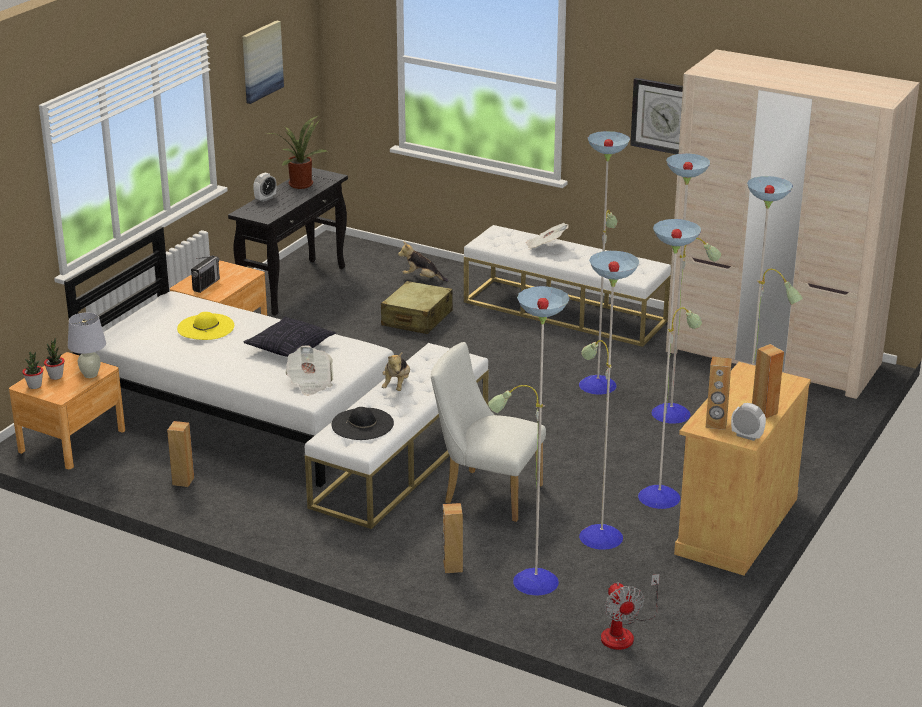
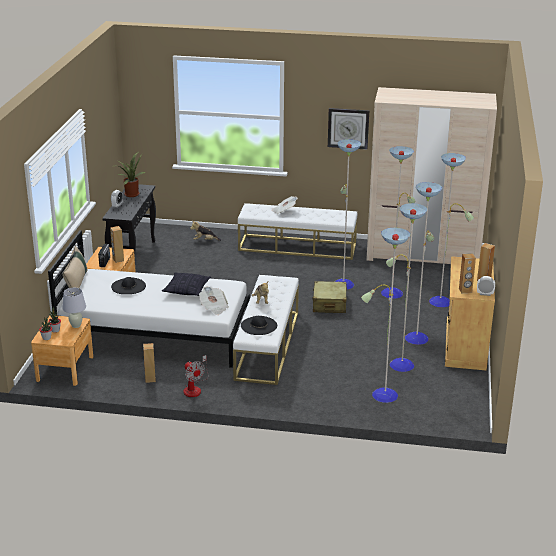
camera: 20 degrees left, 0 degrees up
(135, 310) = (76, 283): none -> beige pillow
(206, 327) = (128, 286): yellow hat -> black hat
(261, 61) = (101, 122): picture -> none
(417, 319) = (218, 264): beige suitcase -> beige suitcase (329, 304)
(452, 567) = (336, 396): brown speaker -> brown speaker (118, 259)
(486, 493) = (325, 353): white chair -> none
(624, 632) = (448, 412): fan -> fan (194, 388)

